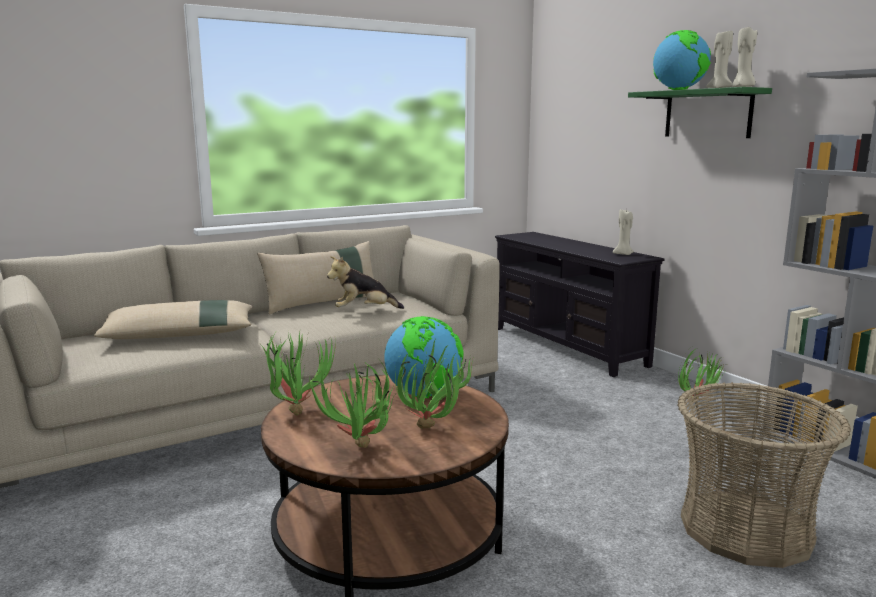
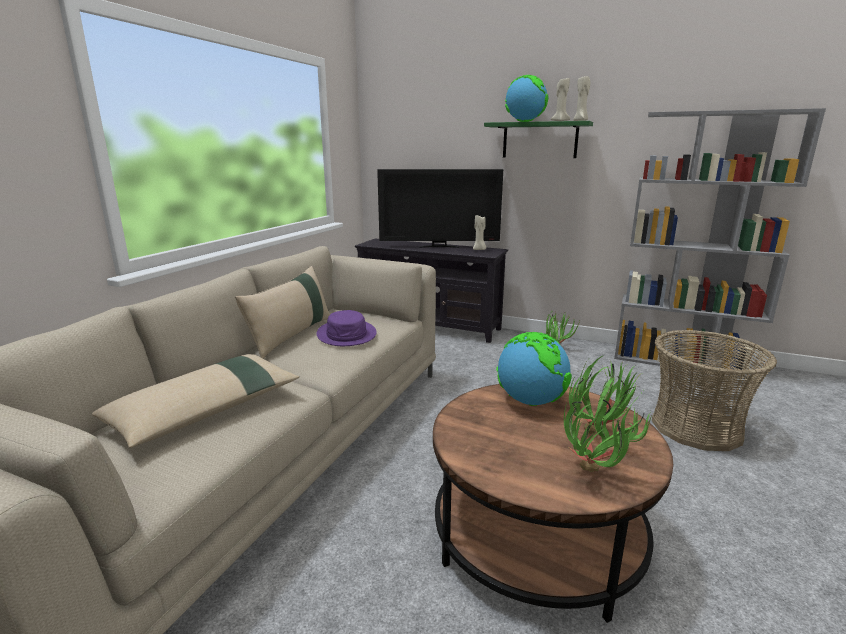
camera: 35 degrees left, 5 degrees up
(297, 410) = (470, 454): potted plant -> none
(364, 311) = (347, 334): plush toy -> purple hat
(583, 246) = (439, 246): none -> television

